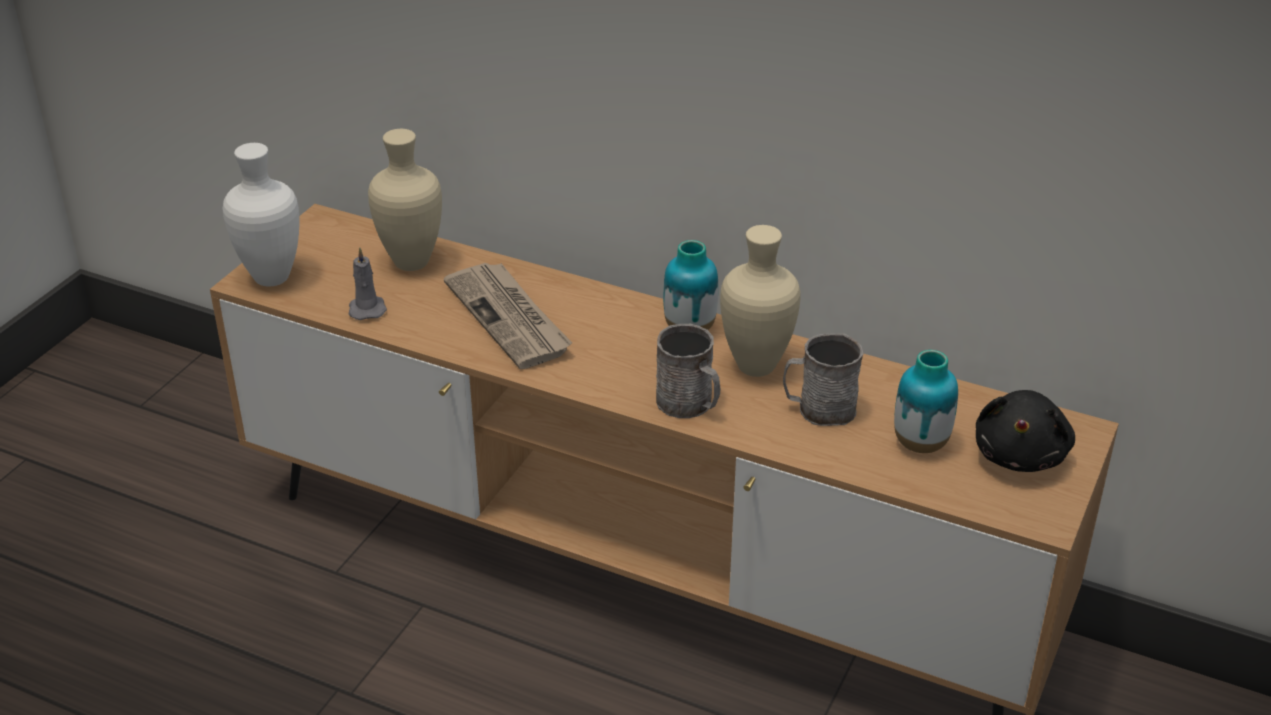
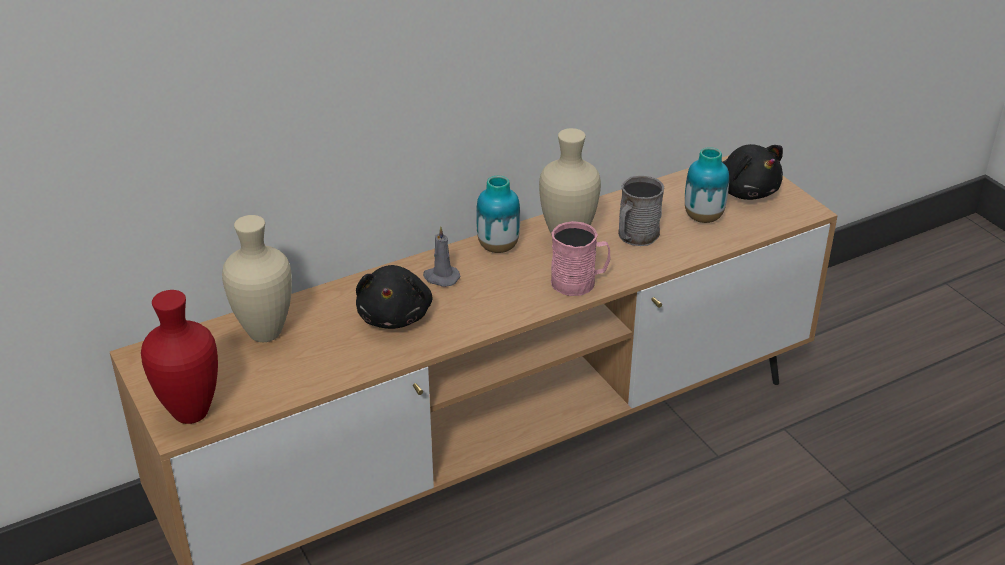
camera: 55 degrees left, 0 degrees up
(270, 279) = (191, 415): white vase -> red vase
(367, 309) = (299, 378): grey candle -> grey candle (440, 277)
(510, 318) = (395, 316): newspaper -> black plush toy
(690, 405) = (579, 282): grey mug -> pink mug

